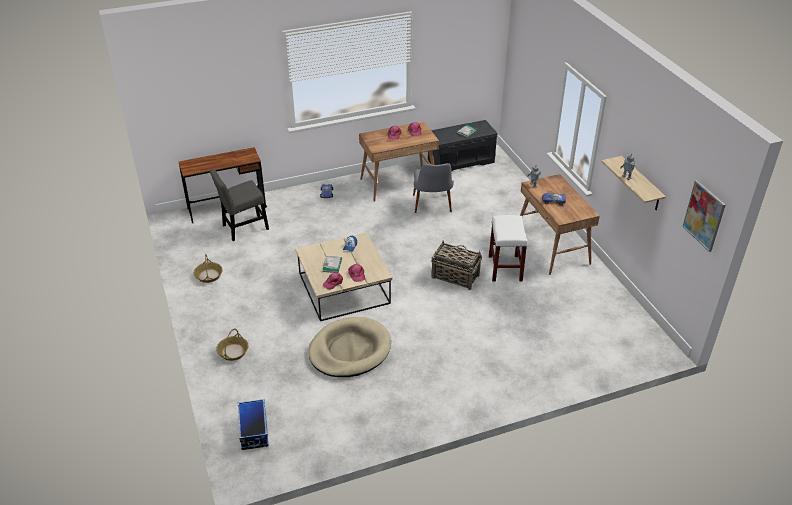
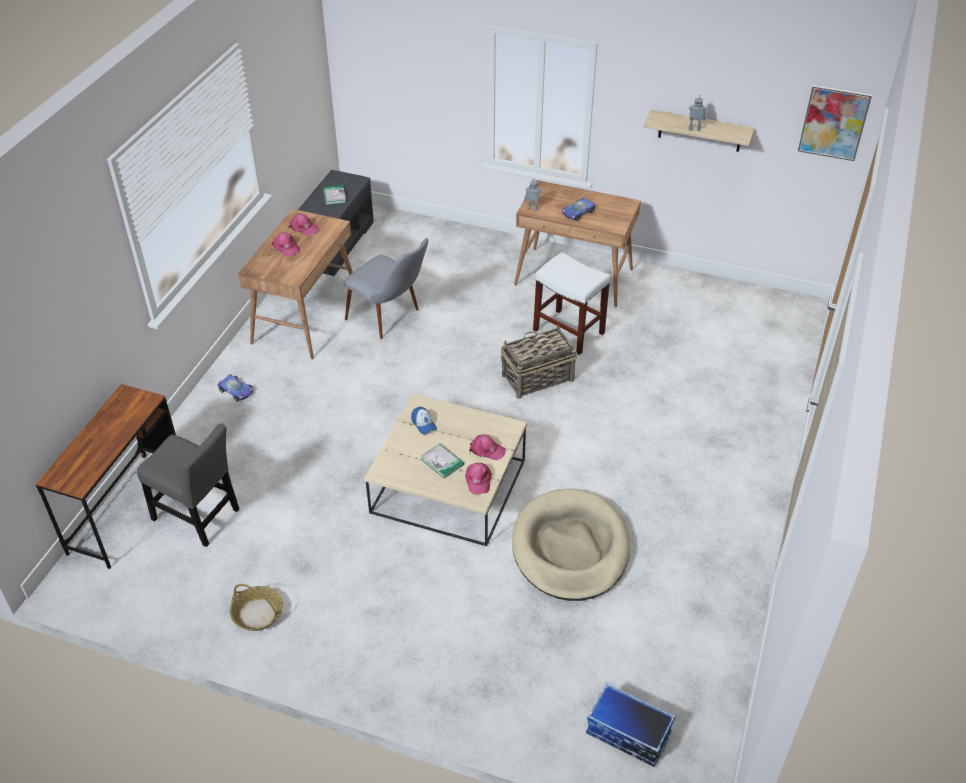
camera: 50 degrees left, 5 degrees up
(233, 352) = (452, 673): basket -> none
(243, 228) = (199, 517): grey chair -> grey chair turned 75 degrees counterclockwise

